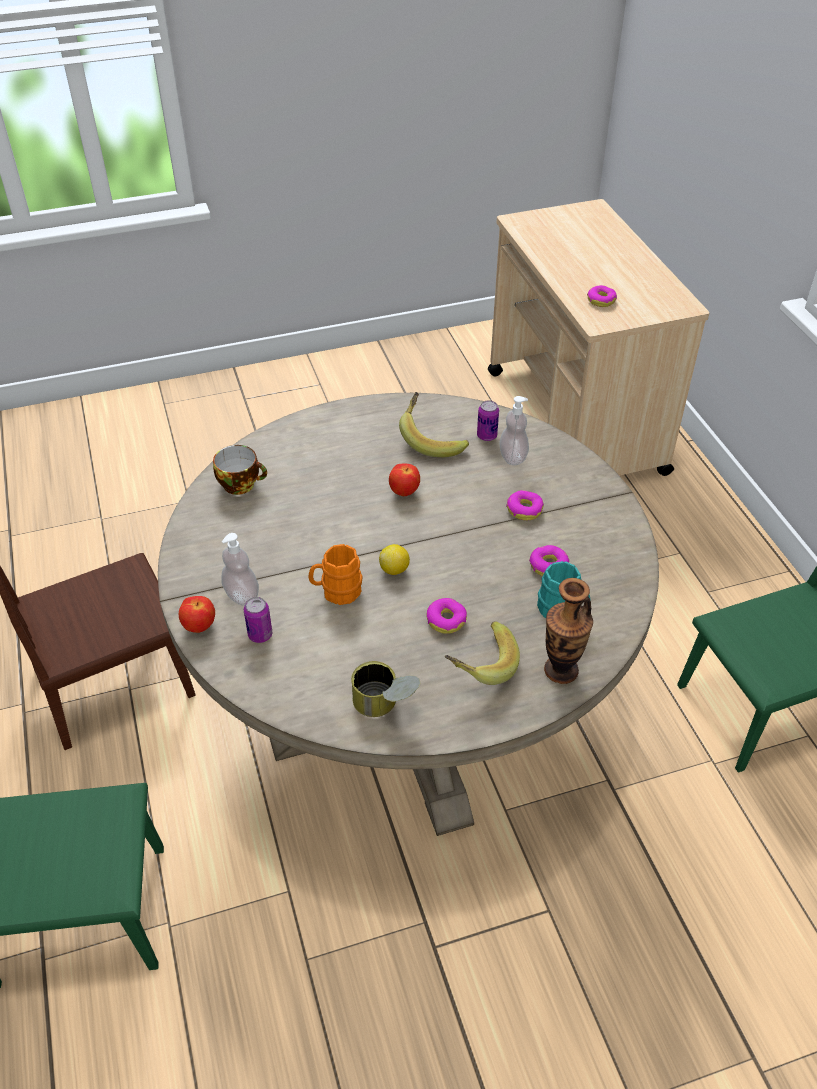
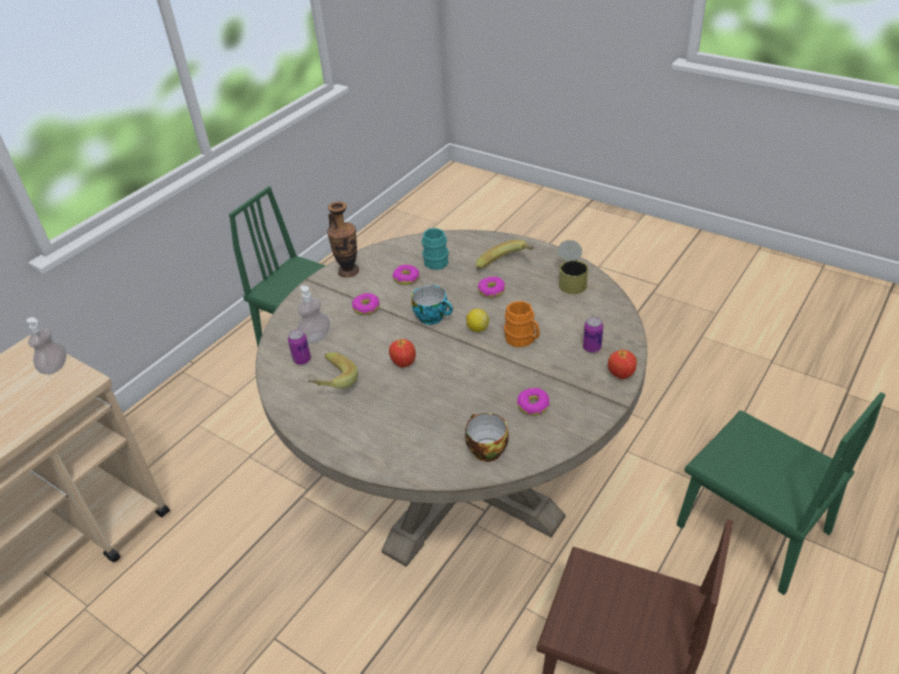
camera: 125 degrees left, 5 degrees down
(242, 595) = (576, 375): soap dispenser -> soap dispenser (55, 367)
(453, 548) = (433, 317): none -> cup
(561, 670) = (477, 244): vase -> vase (348, 271)
(601, 300) = (40, 397): donut -> donut (533, 406)

